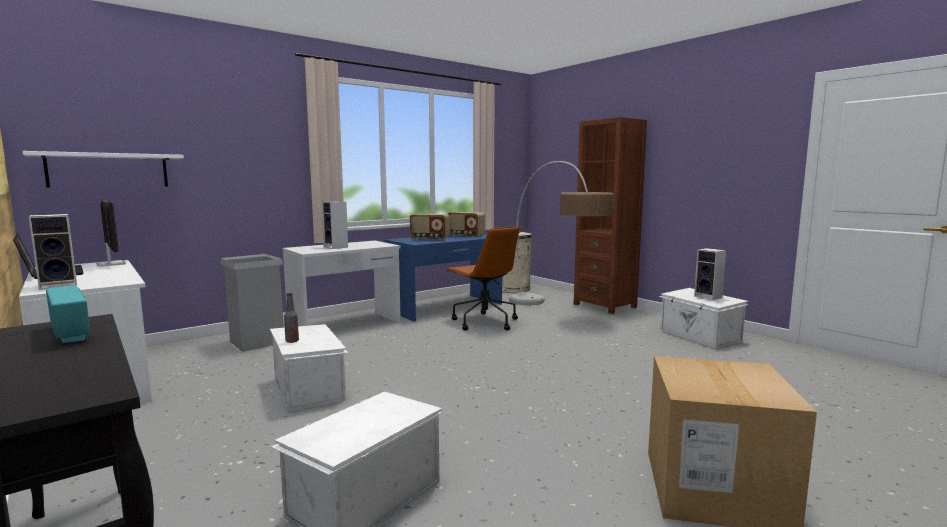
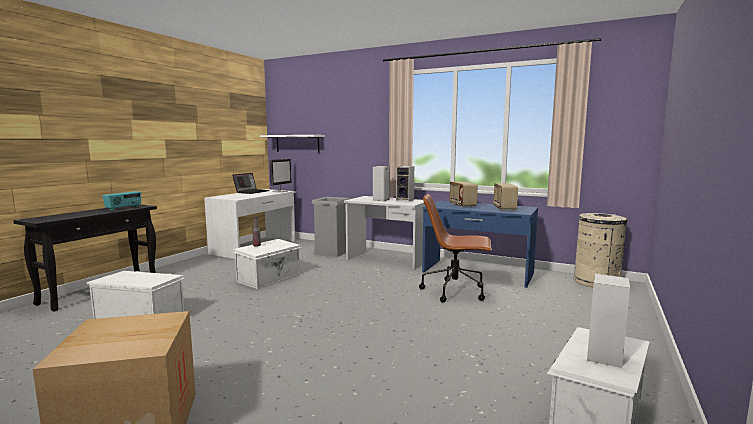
camera: 65 degrees right, 0 degrees up
(60, 285) = (226, 196): speaker -> speaker (405, 200)
(484, 322) = (455, 291): brown office chair -> brown office chair turned 75 degrees clockwise
(557, 311) = (547, 313): floor lamp -> none
(605, 305) = (628, 334): brown bookcase -> none

